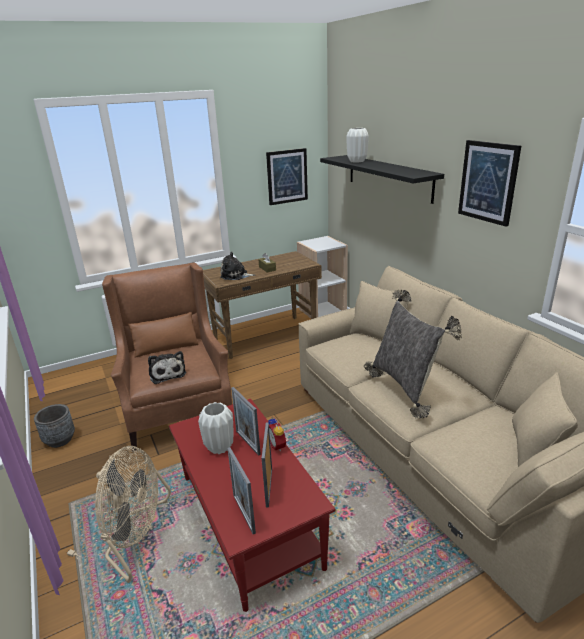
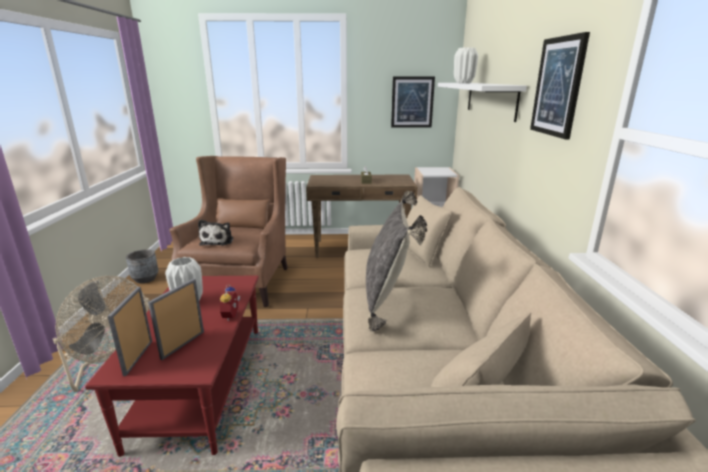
camera: 25 degrees right, 5 degrees down
(235, 275) = (333, 181): plush toy -> none
(248, 442) = (213, 306): picture frame -> none
(388, 177) = (490, 99): black shelf -> white shelf

